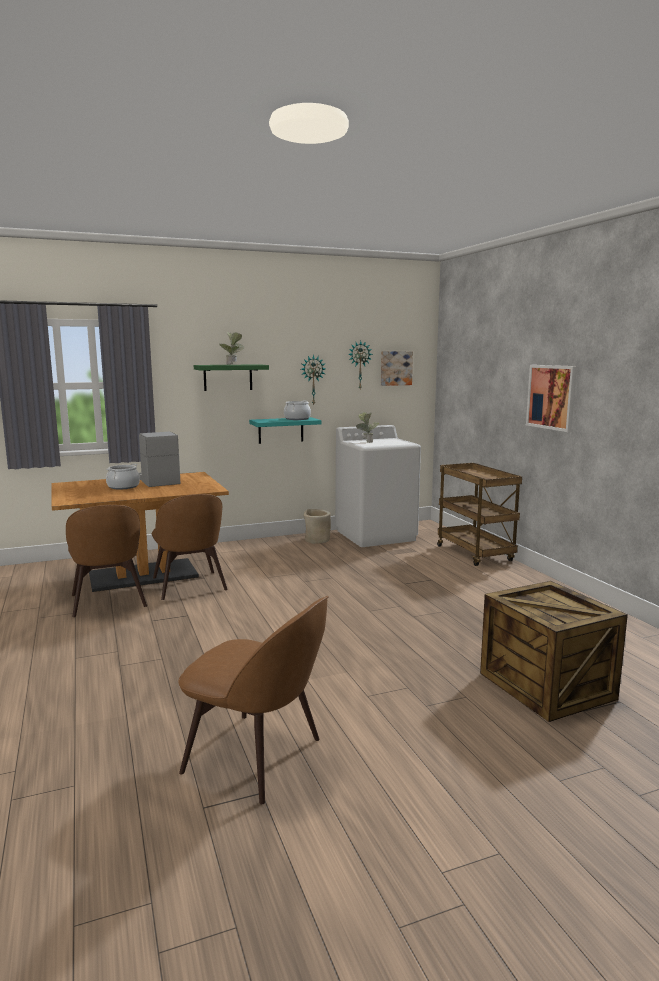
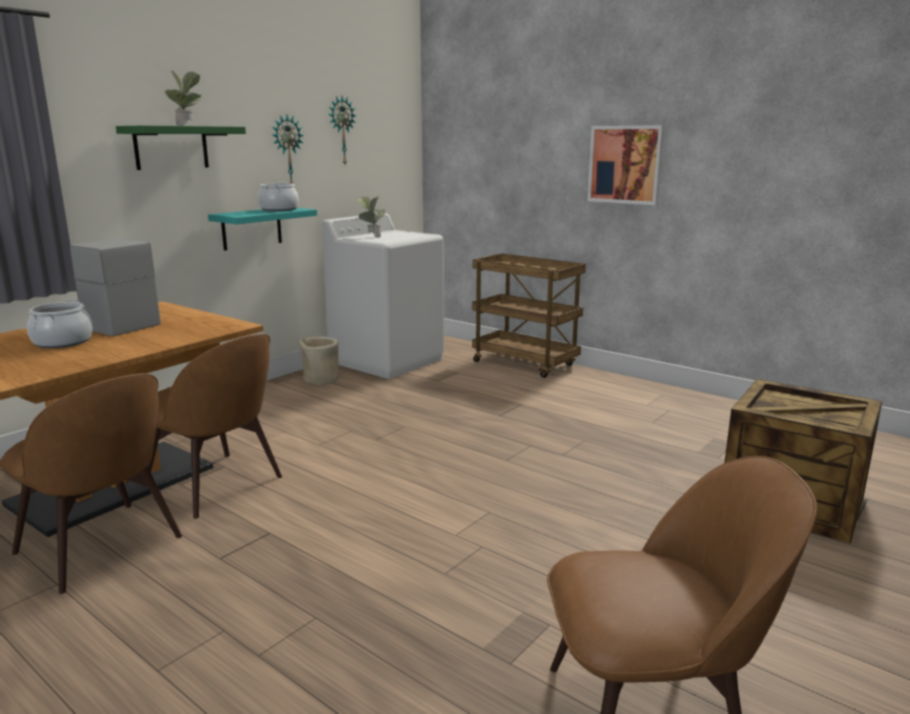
camera: 30 degrees left, 5 degrees up
(395, 368) = (381, 135): picture -> none

